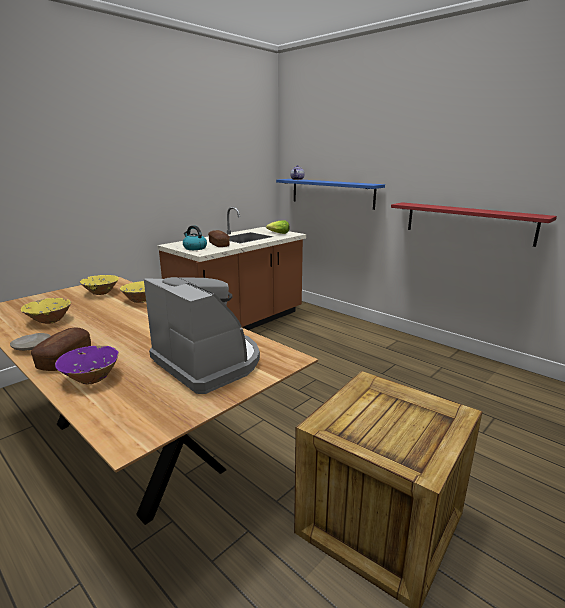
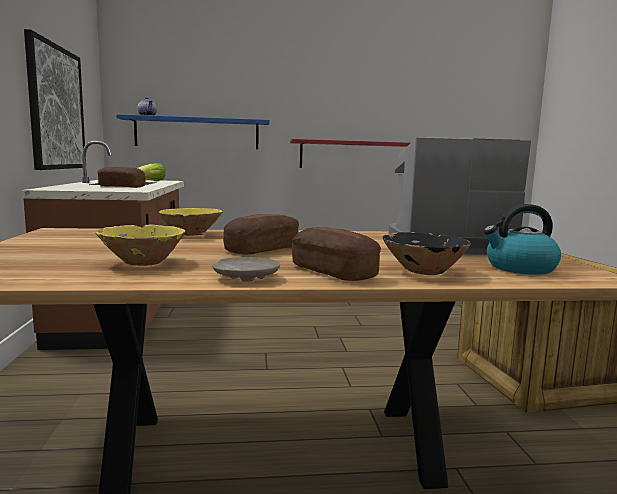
camera: 50 degrees left, 10 degrees down
(91, 378) = (424, 271): purple bowl -> black bowl
(101, 293) = (94, 238): yellow bowl -> none
(114, 326) = (262, 249): none -> bread
(194, 248) = (102, 189): kettle -> kettle (520, 268)
(209, 186) = (56, 108): none -> picture

